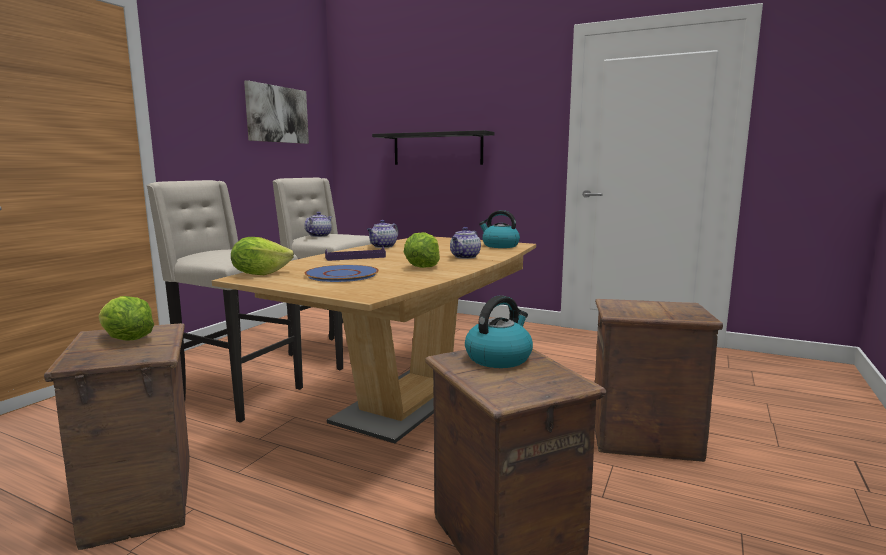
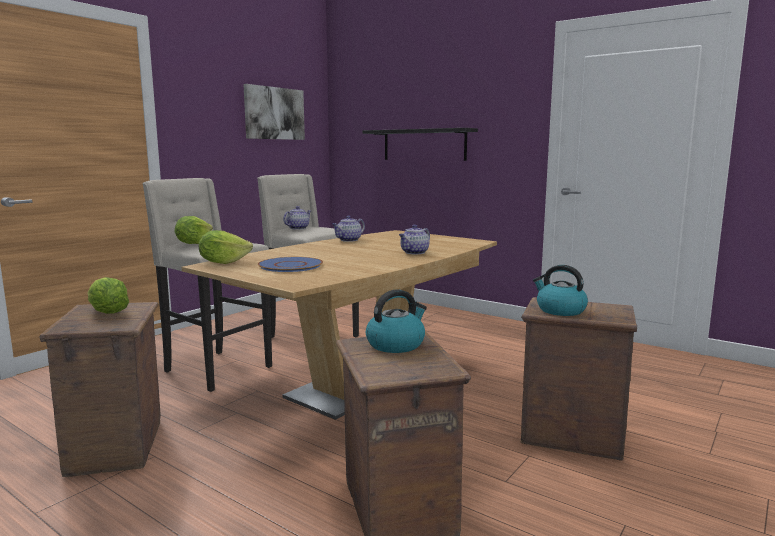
camera: 10 degrees right, 0 degrees up
(355, 257) = (315, 250): purple tray -> none
(423, 267) = (367, 261): lettuce -> lettuce (194, 243)
(499, 246) = (458, 242): kettle -> kettle (559, 310)

